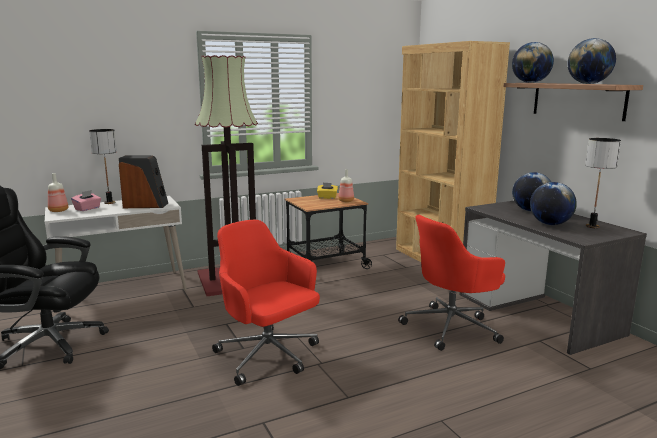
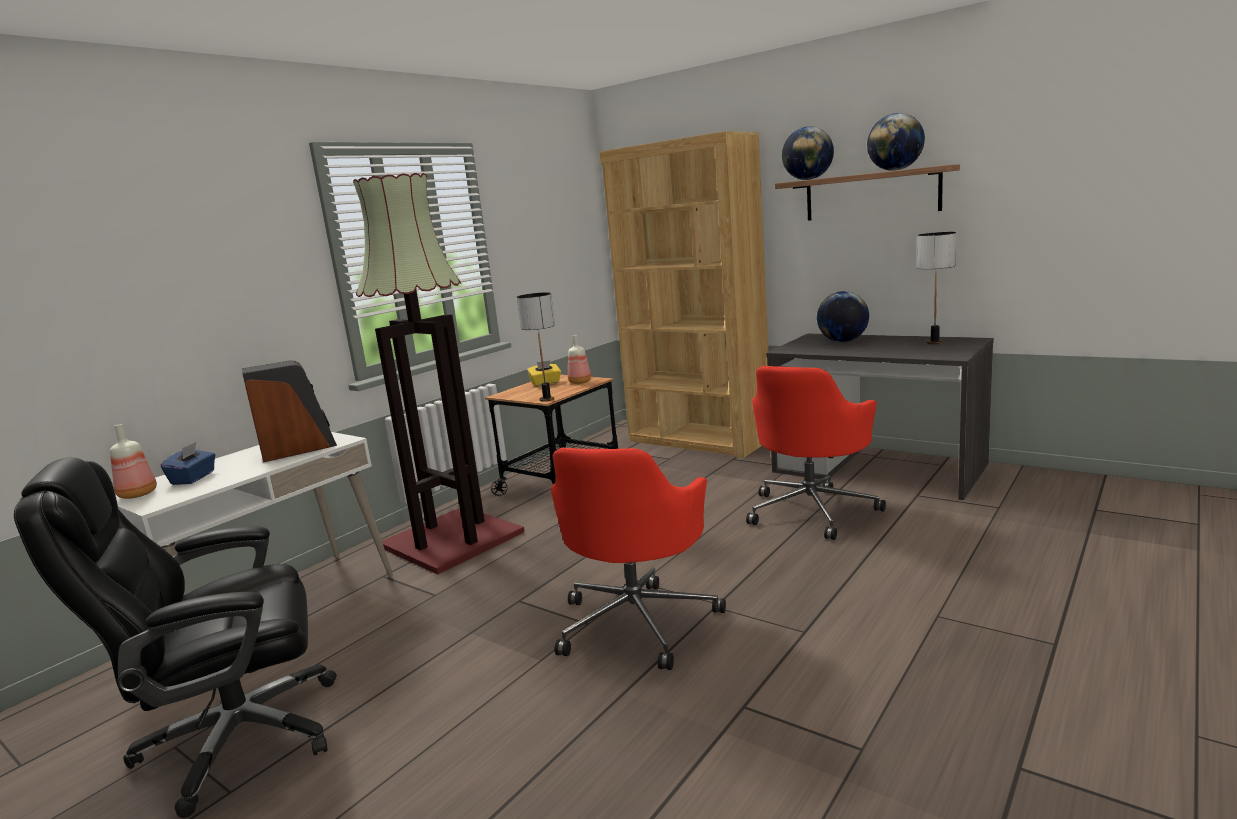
camera: 25 degrees left, 0 degrees up
(87, 208) = (194, 478): pink tissue box -> blue tissue box
(109, 203) = (219, 461): table lamp -> table lamp (546, 399)
(268, 356) = (638, 621): red office chair -> red office chair turned 90 degrees counterclockwise
(550, 224) = (891, 349): globe -> none

